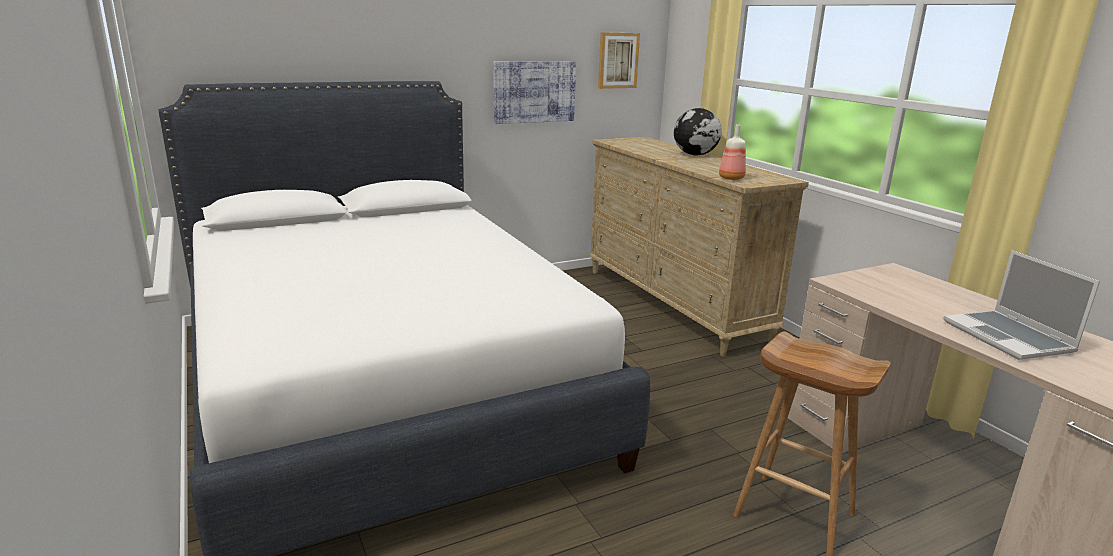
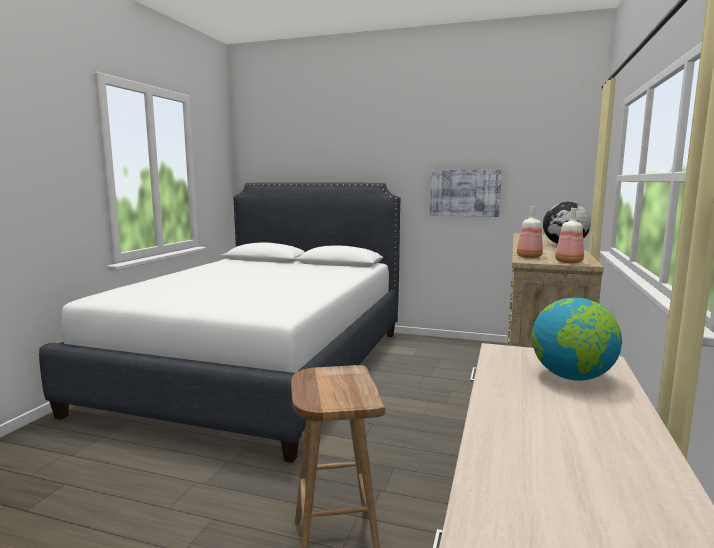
camera: 45 degrees right, 10 degrees down
(617, 60) = (545, 168): picture -> none
(775, 180) = (568, 262): none -> bottle
(919, 290) = (572, 377): none -> globe
(1009, 337) = (543, 433): laptop -> none

